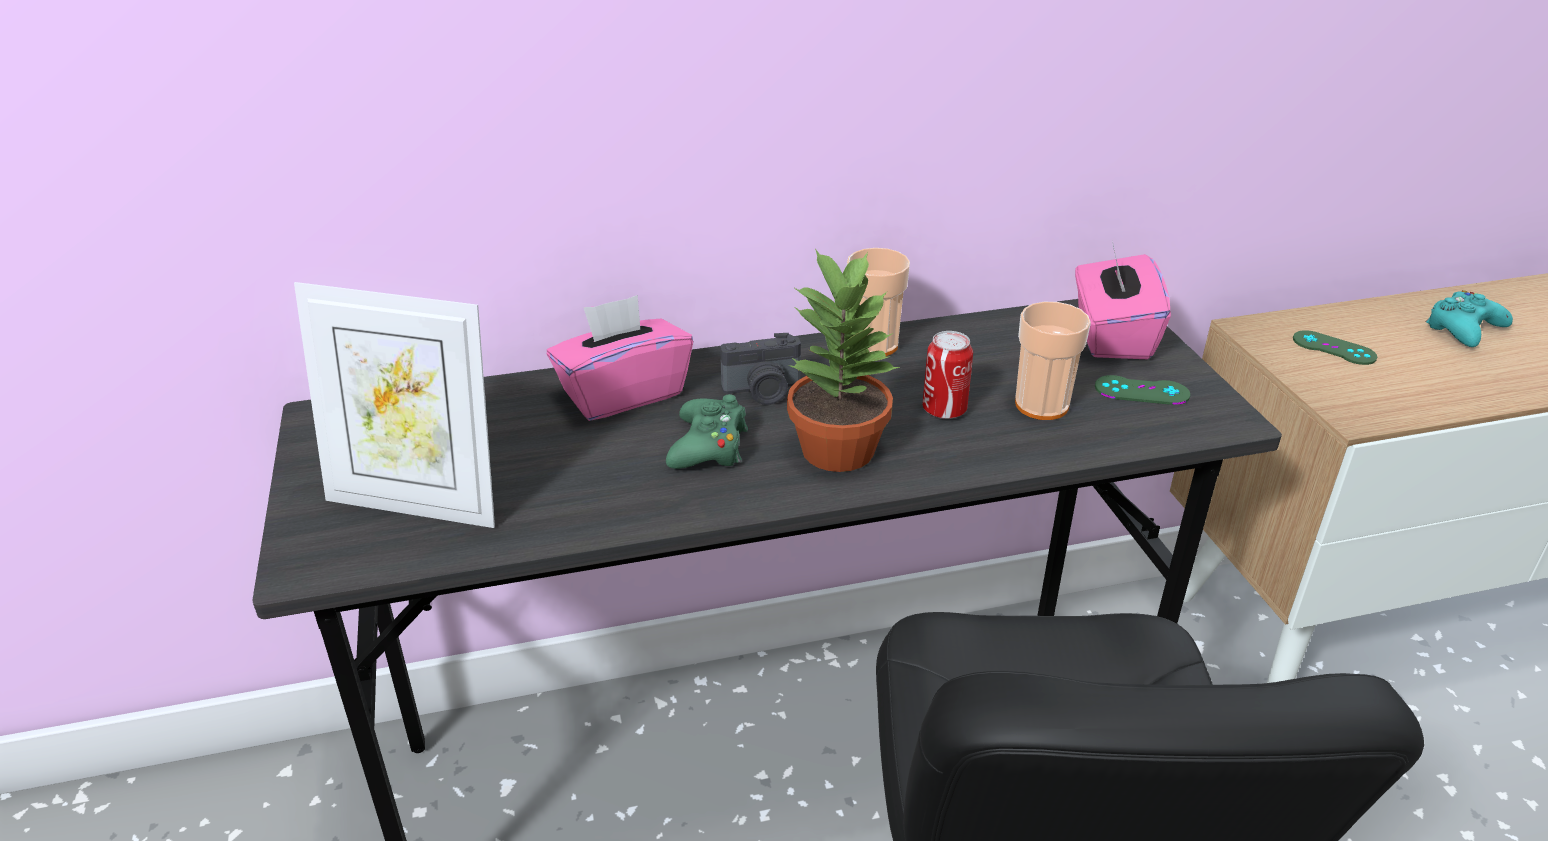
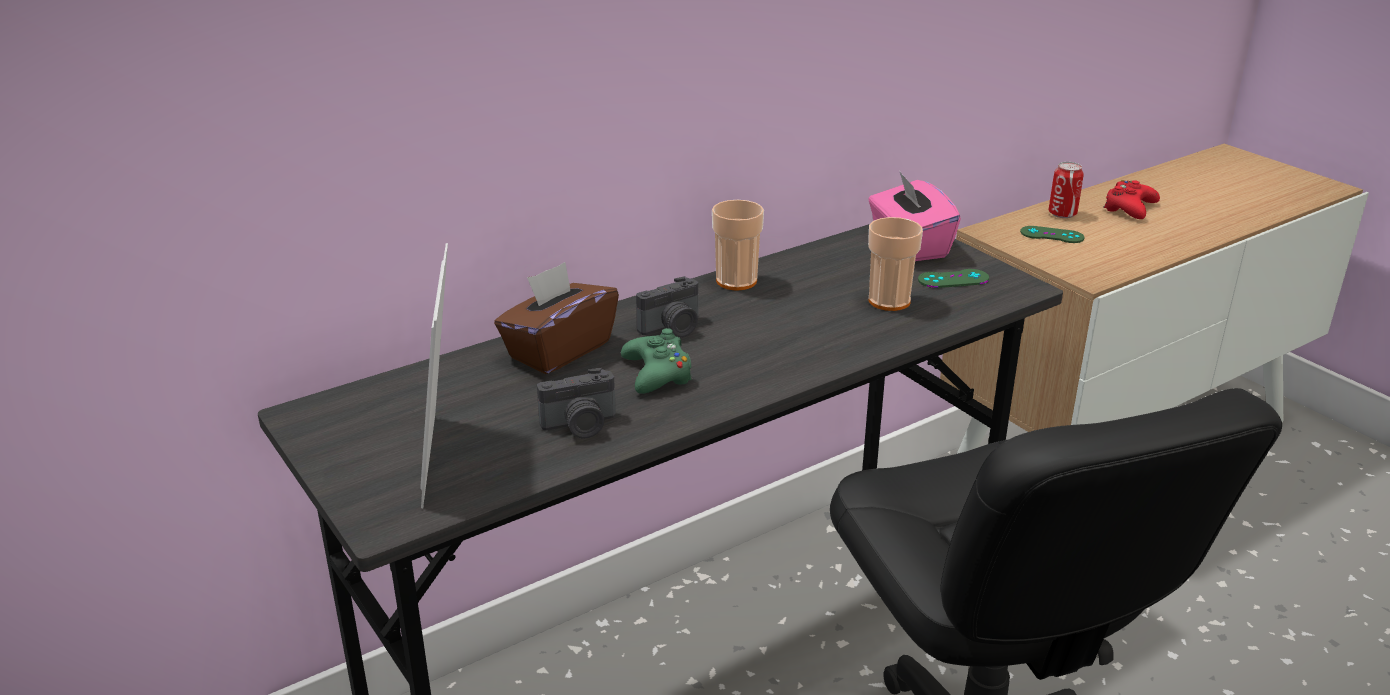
camera: 20 degrees left, 5 degrees down
(418, 502) = (445, 458): picture frame -> picture frame turned 90 degrees clockwise
(582, 494) = (580, 426): none -> camera
(623, 393) = (558, 350): pink tissue box -> brown tissue box
(838, 448) = (759, 357): potted plant -> none
(944, 409) = (820, 316): can -> can (1062, 214)
(1463, 329) = (1129, 208): turquoise game controller -> red game controller

